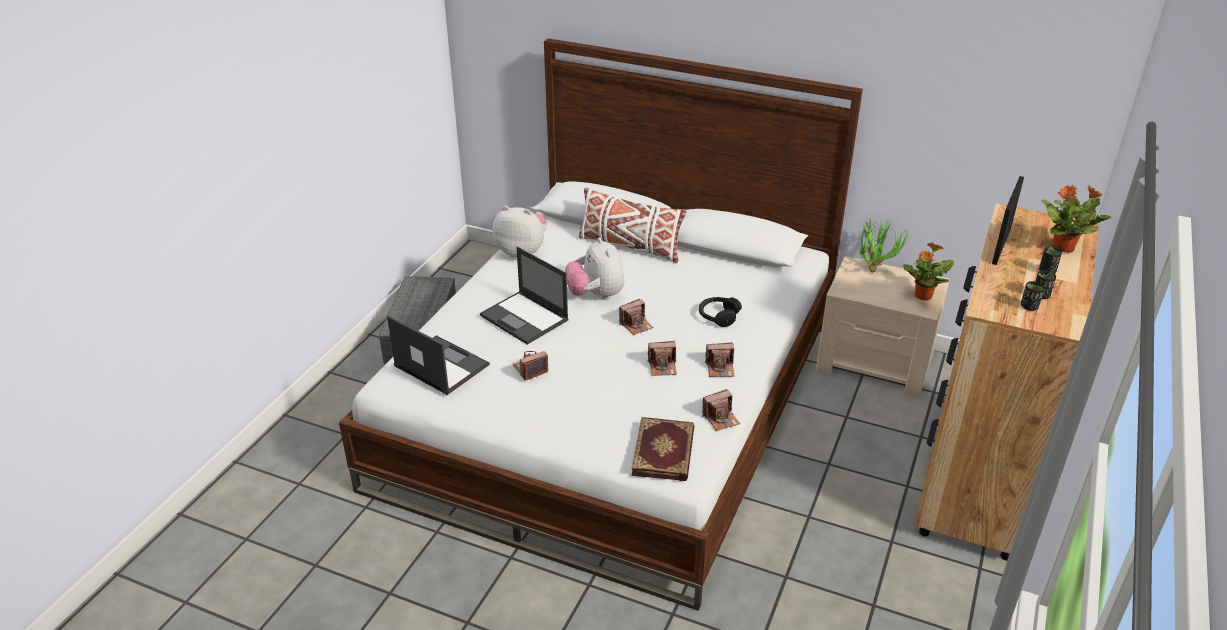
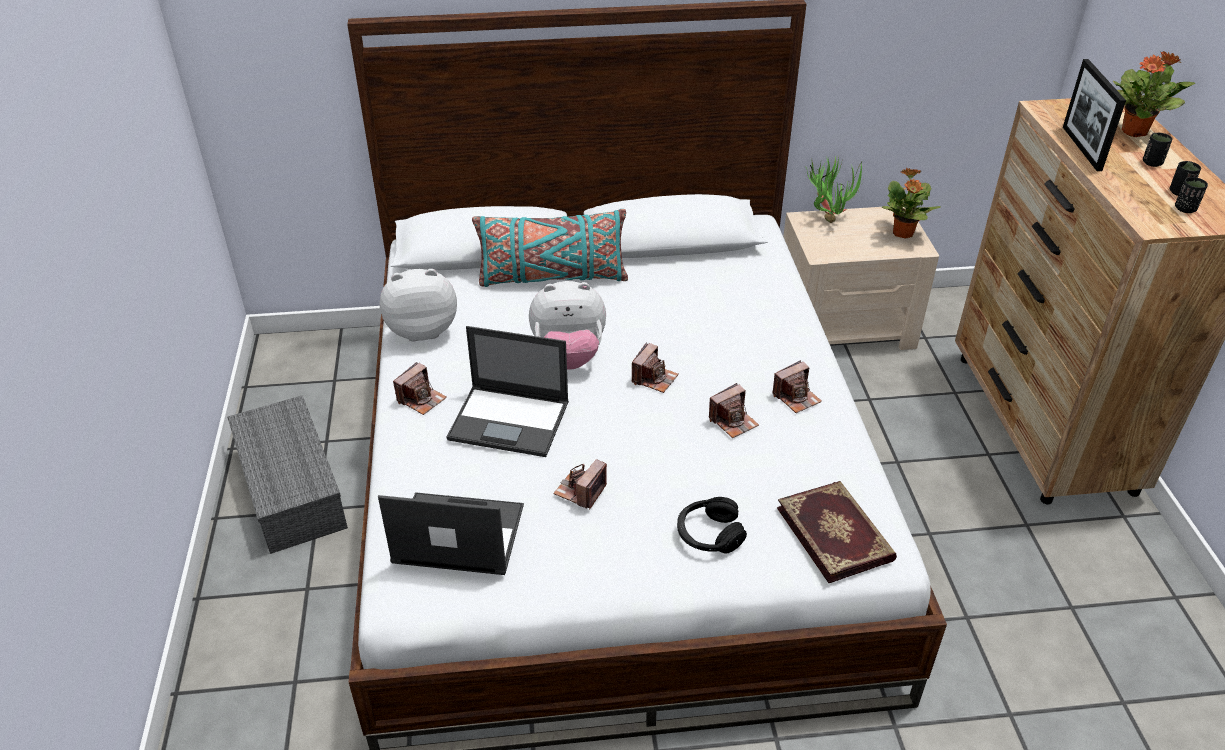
camera: 30 degrees left, 5 degrees up
(596, 295) = (569, 356): plush toy -> plush toy turned 45 degrees counterclockwise
(630, 246) = (552, 277): white pillow -> turquoise pillow
(718, 316) = (734, 332): black headphones -> black headphones (709, 534)
(721, 418) = (855, 462): camera -> camera (421, 399)

